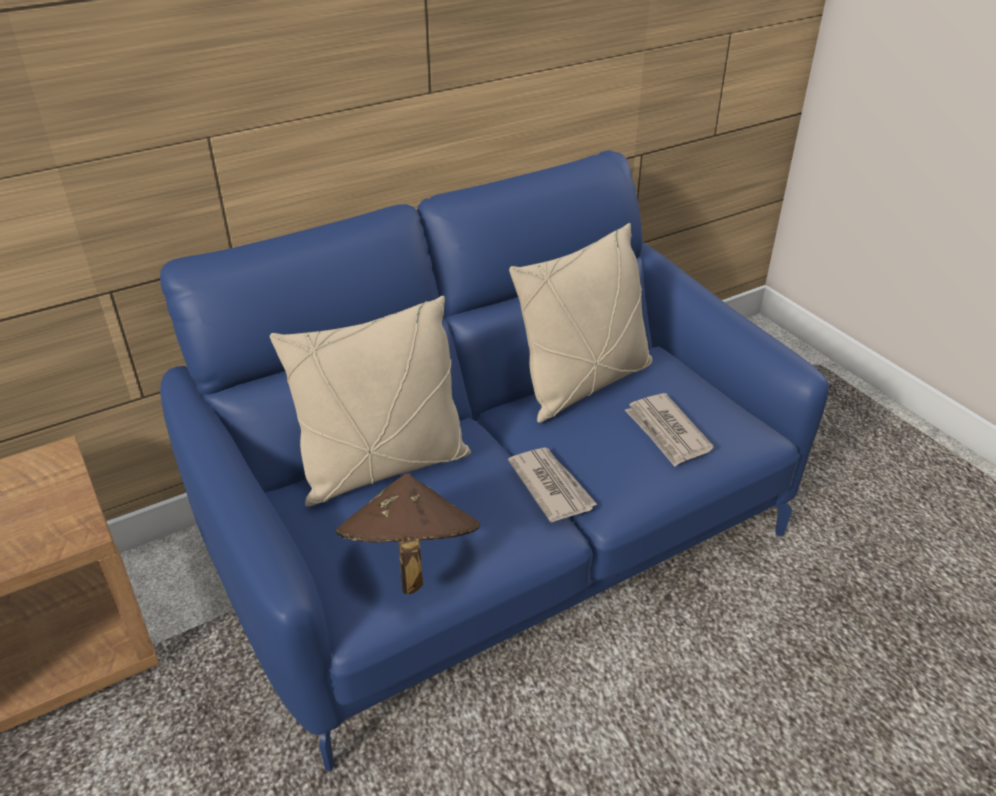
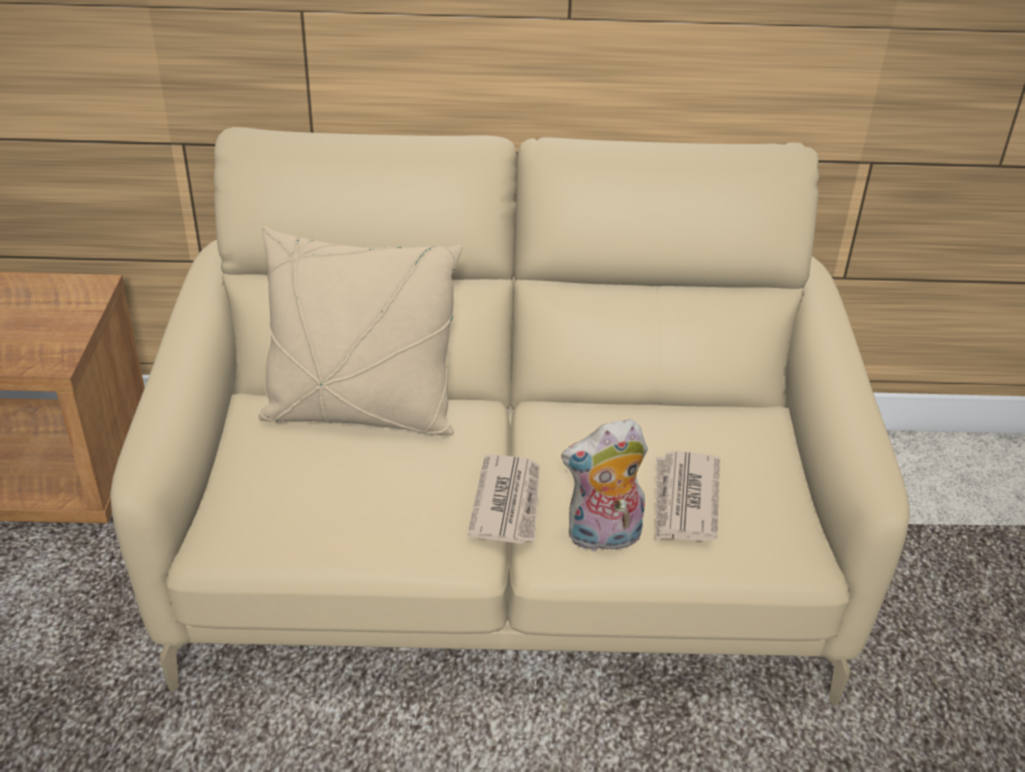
camera: 30 degrees right, 0 degrees up
(410, 559) = (301, 508): brown hat -> none
(498, 535) = (507, 552): blue sofa -> beige sofa
(584, 384) = (645, 413): beige pillow -> none
(637, 481) = (603, 538): none -> plush toy

